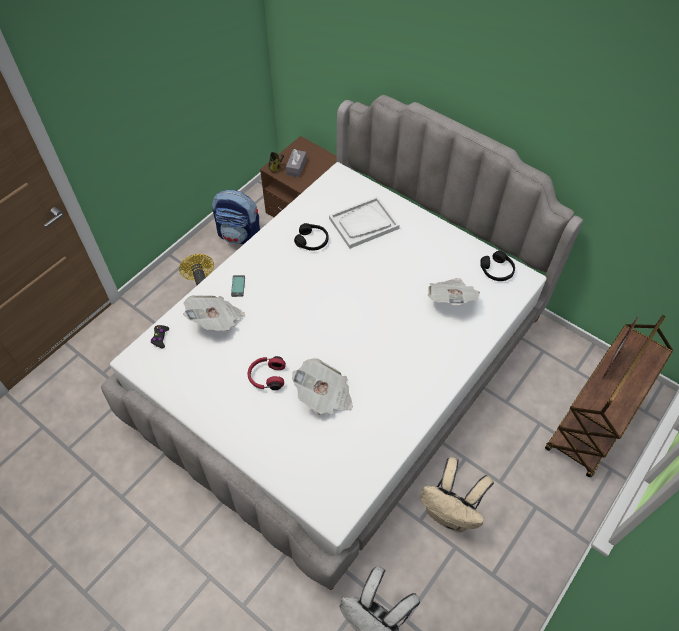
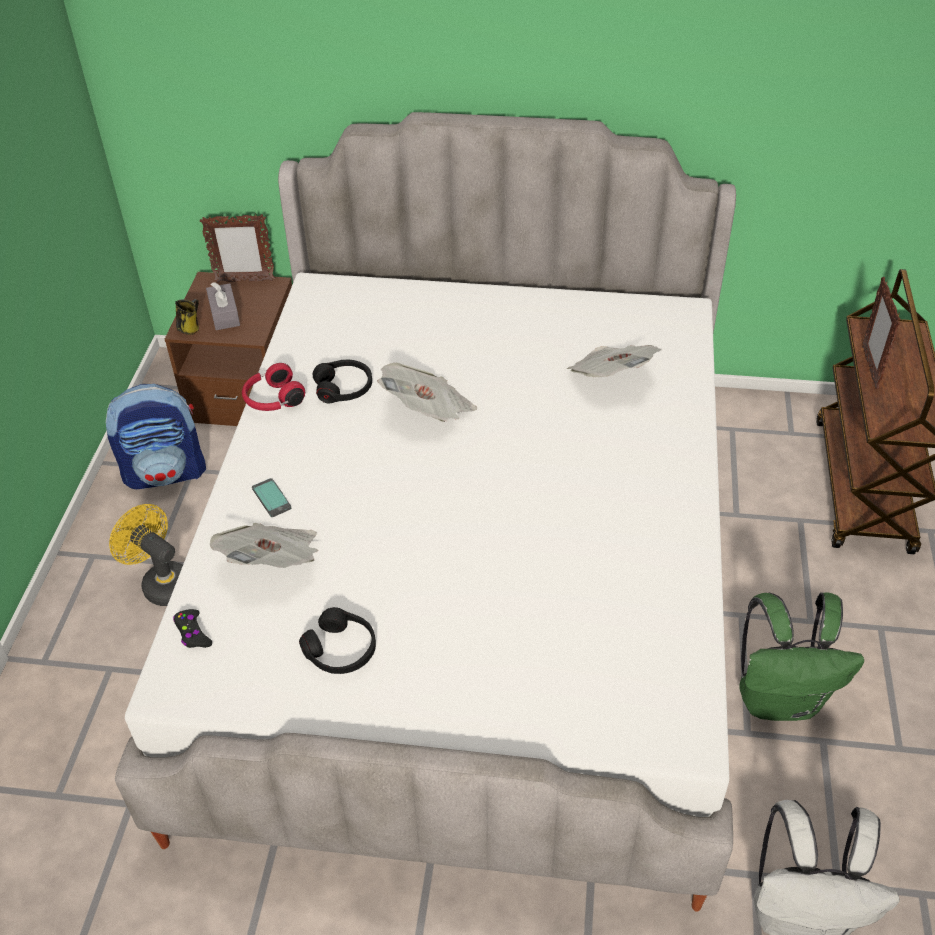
camera: 30 degrees left, 10 degrees down
(267, 377) = (424, 603): red headphones -> red headphones (273, 400)
(319, 151) = (244, 281): none -> picture frame
(324, 396) = (535, 584): newspaper -> newspaper (429, 411)
(363, 224) = (405, 335): white tray -> none
(450, 513) = (780, 699): beige backpack -> green backpack
(497, 270) = (642, 316): black headphones -> black headphones (341, 649)

